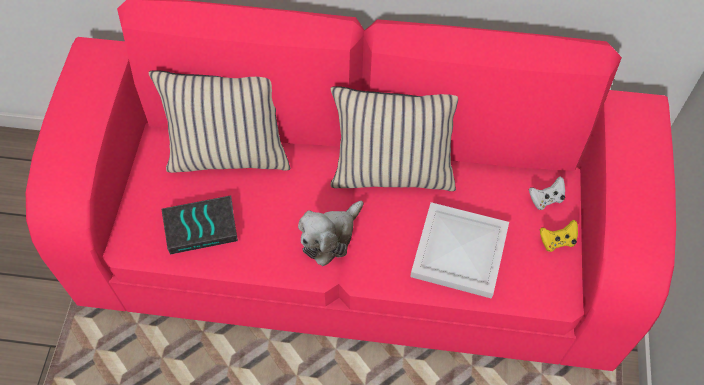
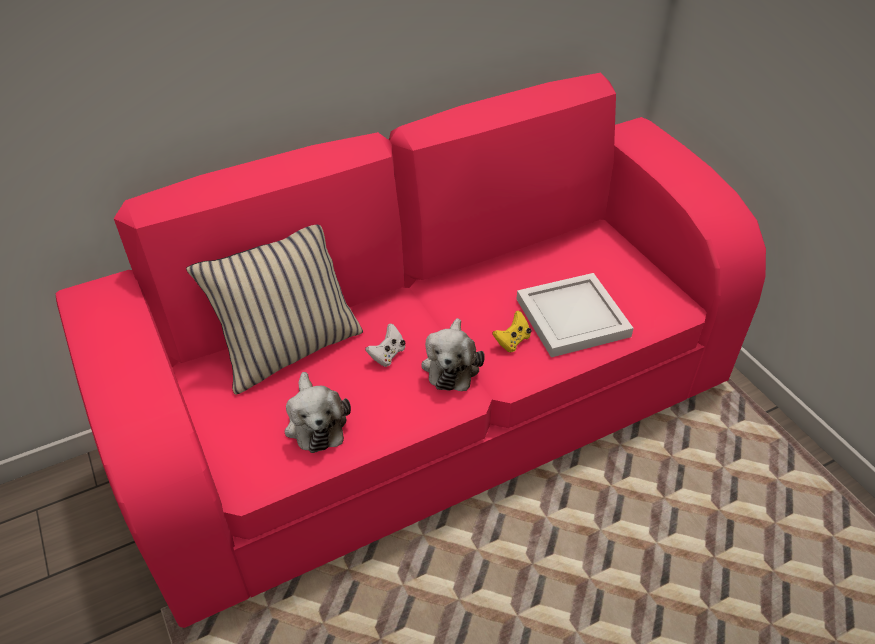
camera: 35 degrees left, 15 degrees down
(202, 226) = (315, 422): book -> plush toy
(393, 171) = (459, 289): beige pillow -> none
(546, 199) = (601, 248): white game controller -> white game controller (387, 355)
(557, 241) = (638, 272): yellow game controller -> yellow game controller (512, 341)

